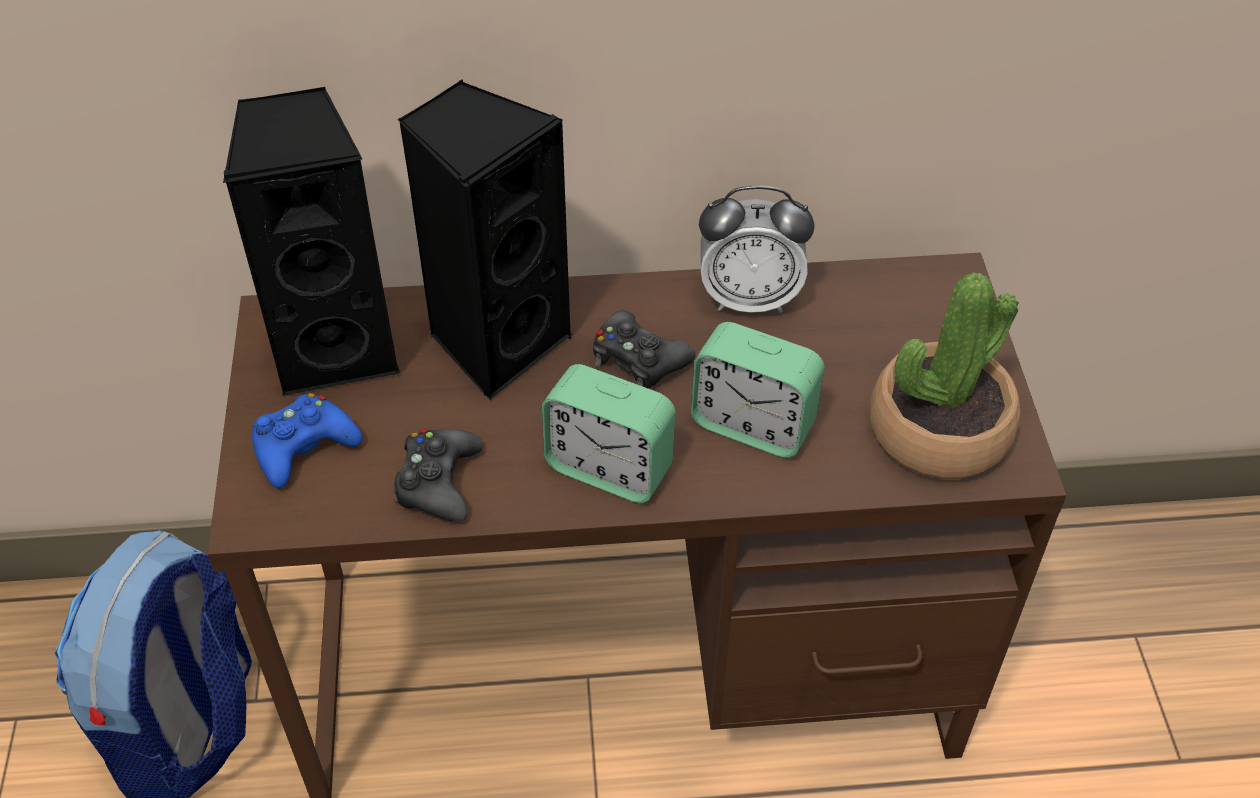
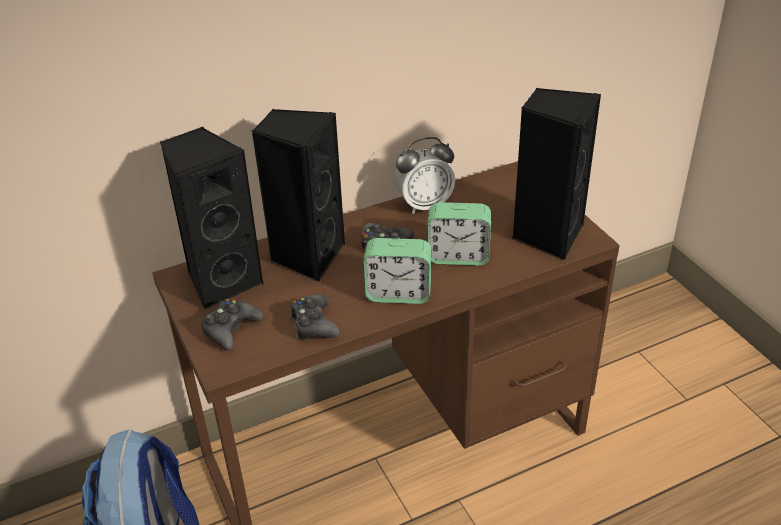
camera: 20 degrees left, 10 degrees down
(304, 447) = (231, 329): blue game controller -> black game controller
(939, 430) = (547, 235): potted plant -> black speaker

